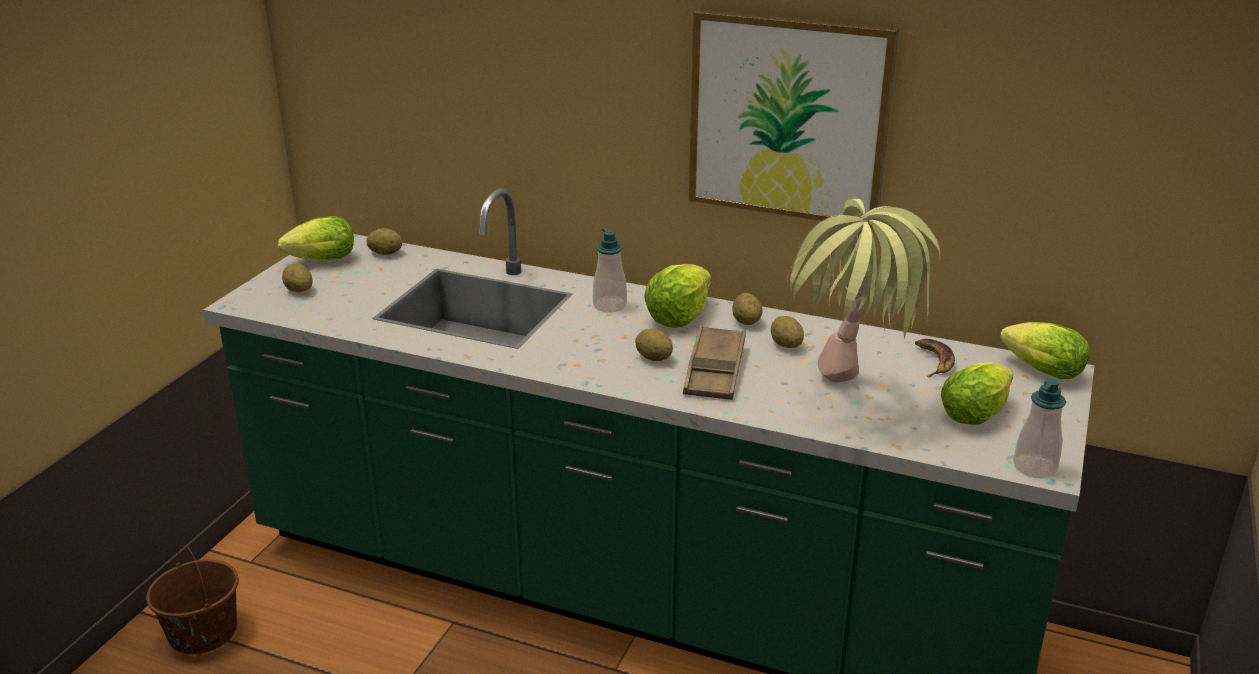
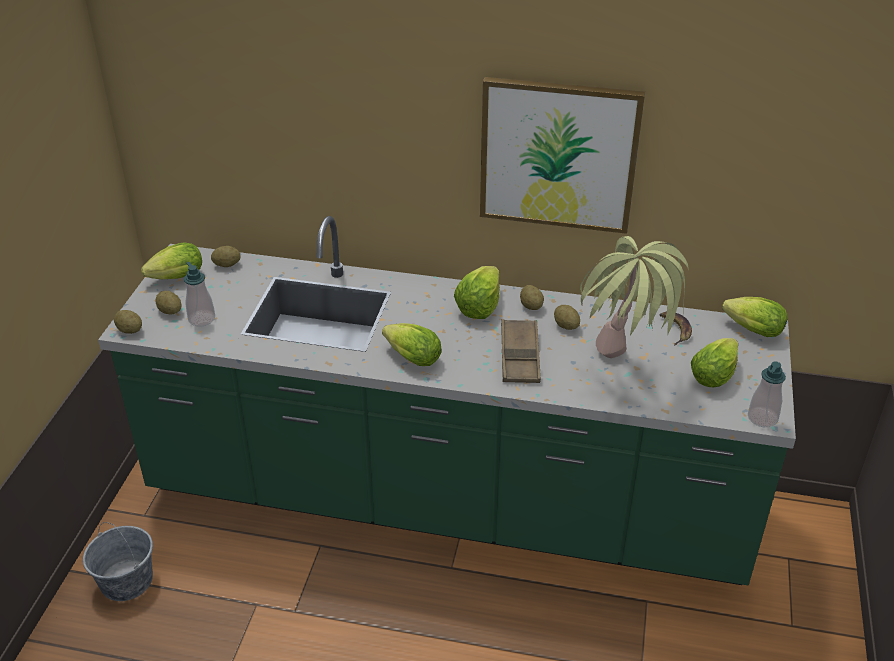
camera: 10 degrees left, 10 degrees up
(202, 632) = (126, 580): brown bucket -> grey bucket
(572, 359) = (410, 357): none -> lettuce
(609, 306) = (423, 301): soap dispenser -> soap dispenser (202, 319)
(653, 358) = (471, 349): potato -> potato (130, 330)

